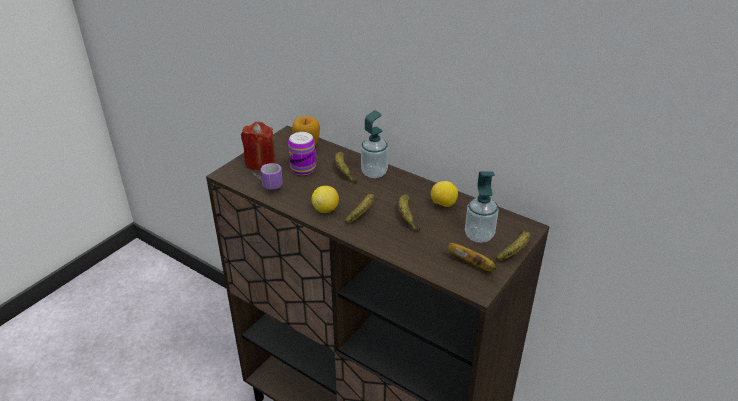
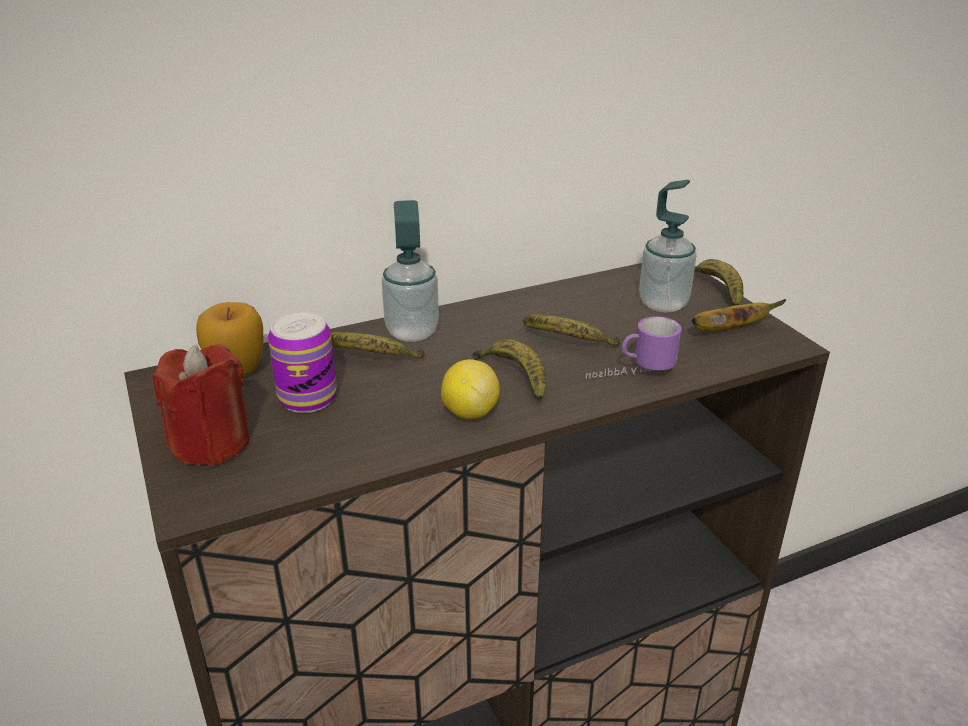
camera: 60 degrees left, 5 degrees down
(266, 184) = (302, 458): mug -> mug (629, 374)
(443, 204) = (563, 305): lemon -> none

